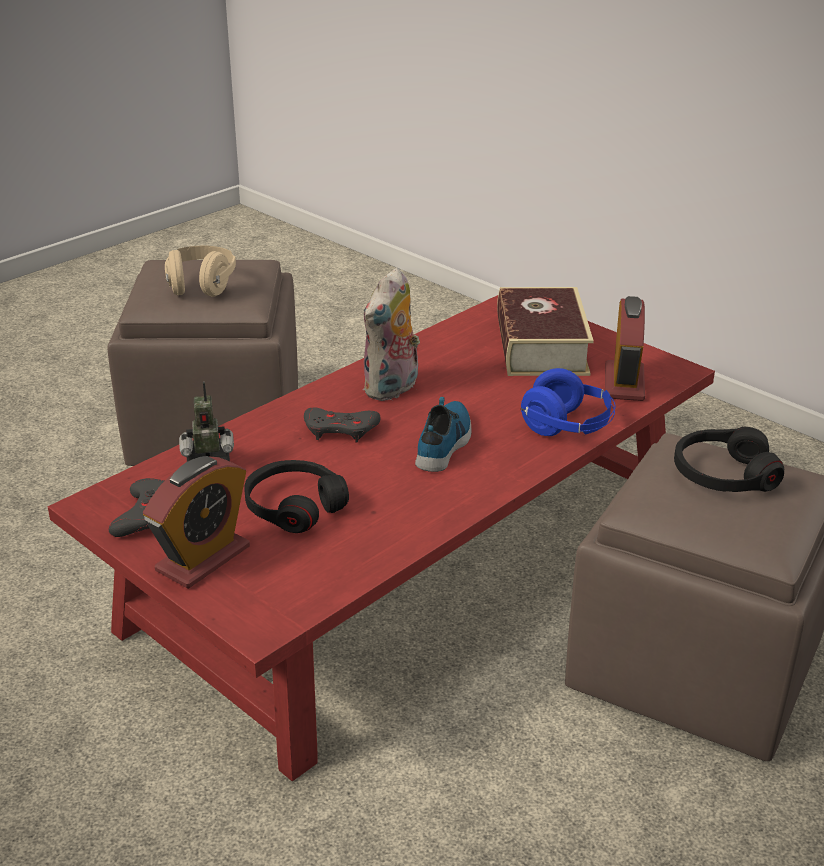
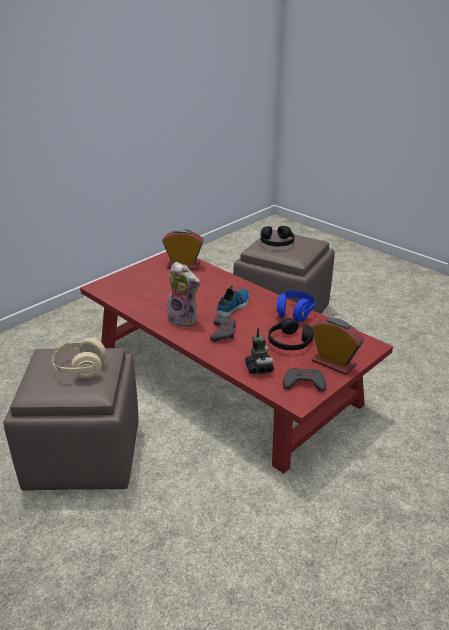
camera: 90 degrees left, 0 degrees up
(445, 443) = (234, 306): shoe -> shoe turned 105 degrees clockwise
(541, 346) = (147, 281): book -> none
(567, 427) = (221, 279): blue headphones -> blue headphones (294, 314)

